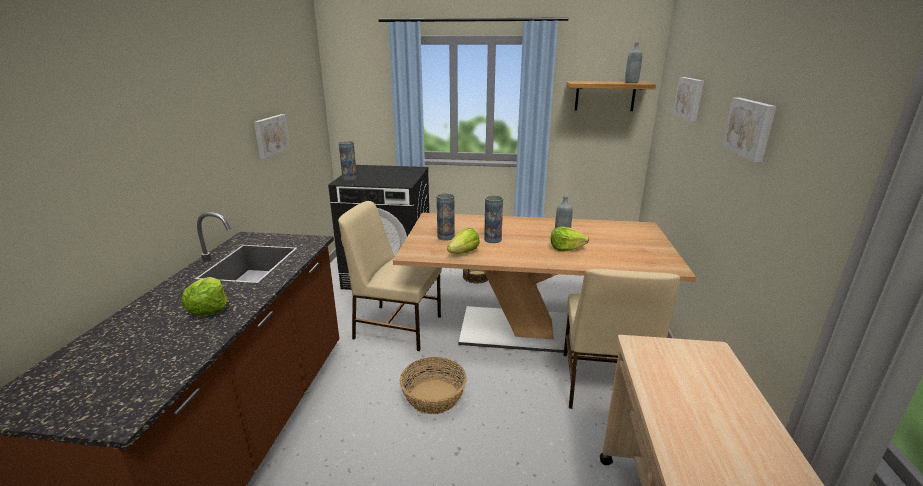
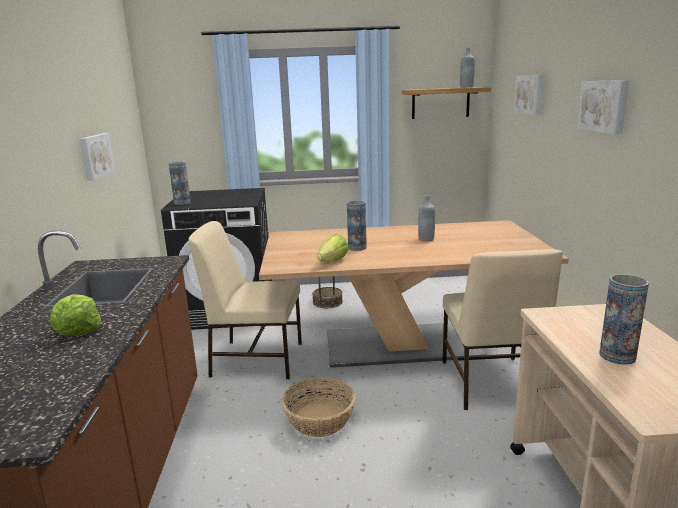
camera: 10 degrees left, 5 degrees down
(446, 237) = (306, 250): vase -> vase (617, 356)
(566, 248) = (435, 248): lettuce -> none

